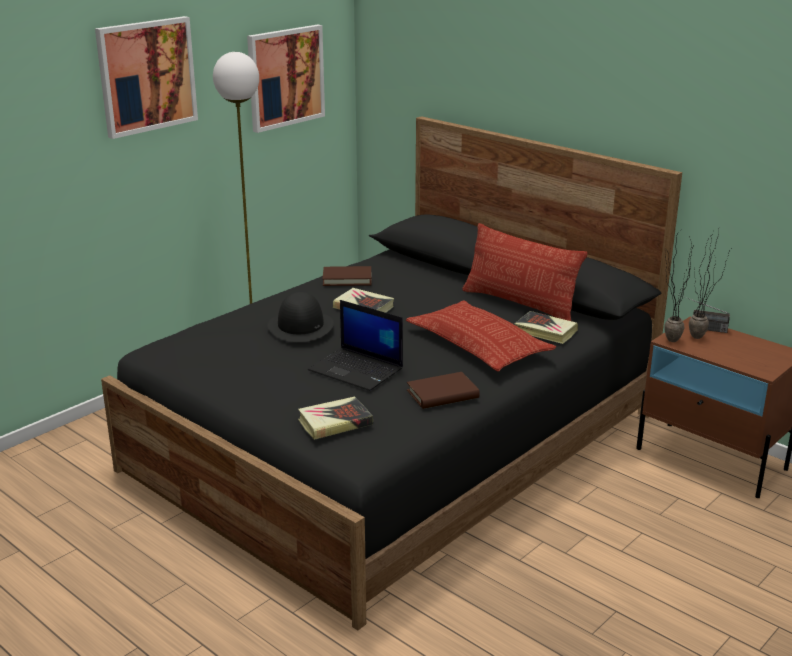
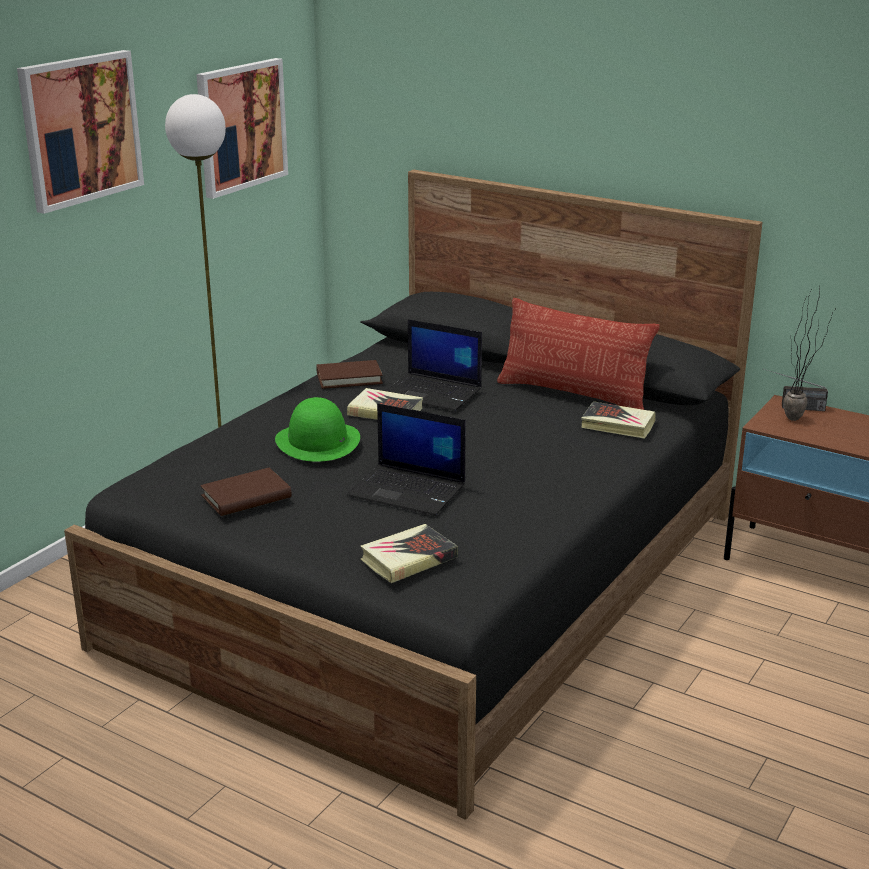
camera: 10 degrees left, 0 degrees up
(301, 326) = (318, 441): black hat -> green hat
(407, 295) = (433, 393): none -> laptop
(442, 394) = (526, 512): brown book -> brown book (246, 497)
(478, 344) = (544, 447): pillow -> none
(666, 340) = (760, 425): potted plant -> none

